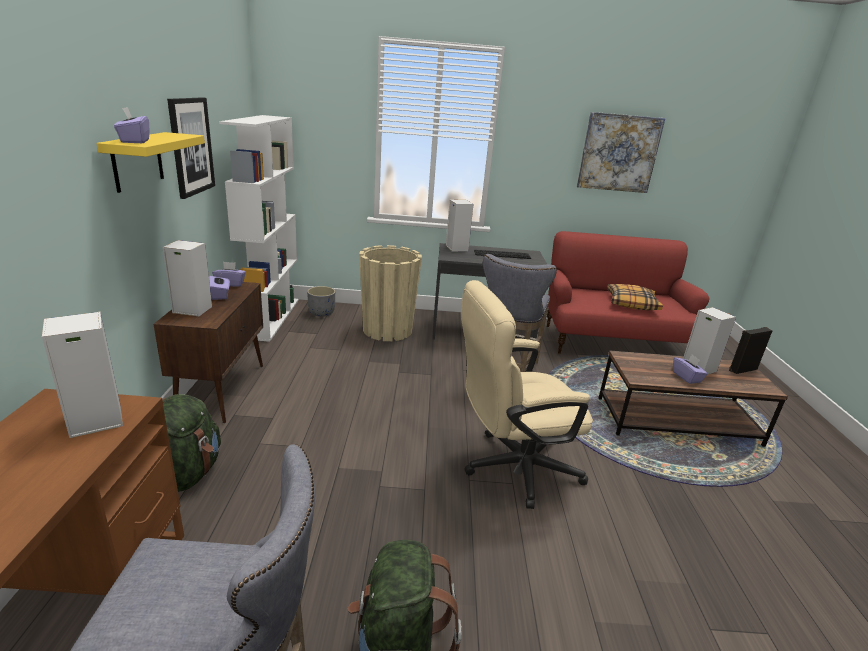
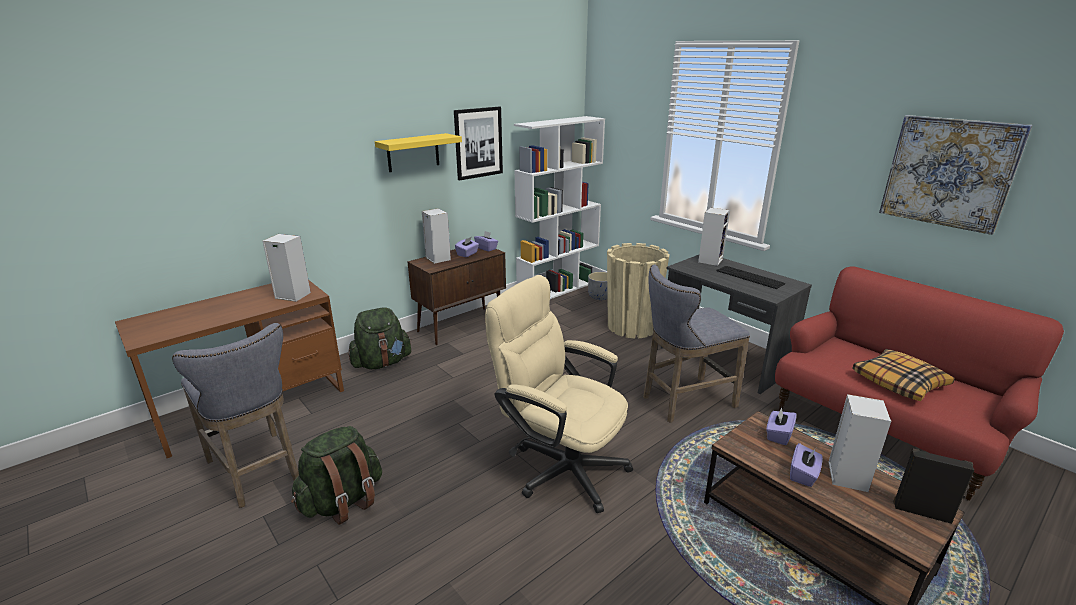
camera: 50 degrees right, 0 degrees up
(134, 141) = (396, 140): purple tissue box -> purple tissue box (778, 435)

